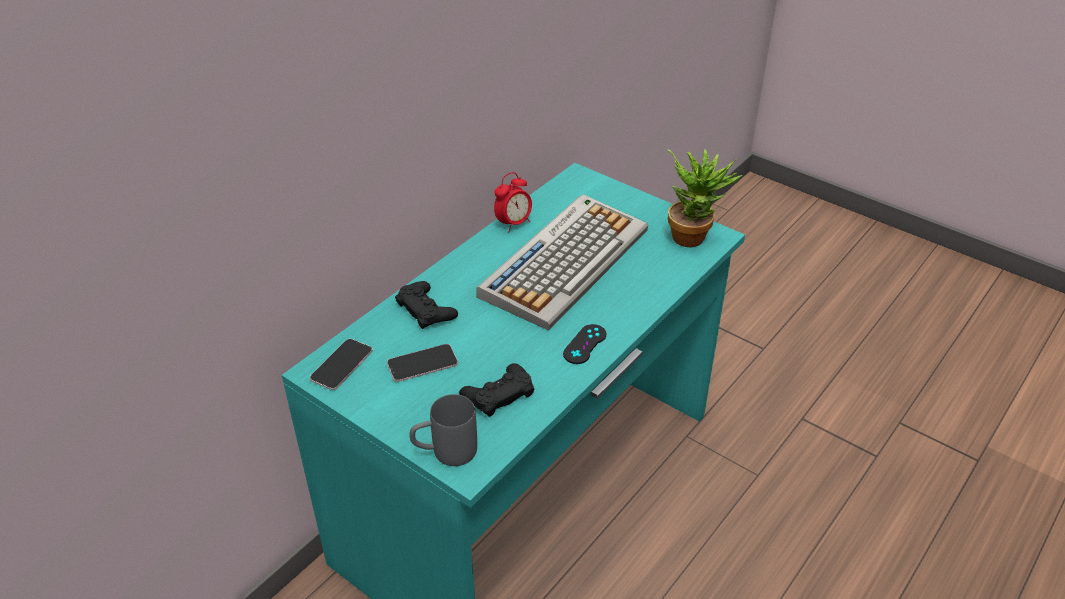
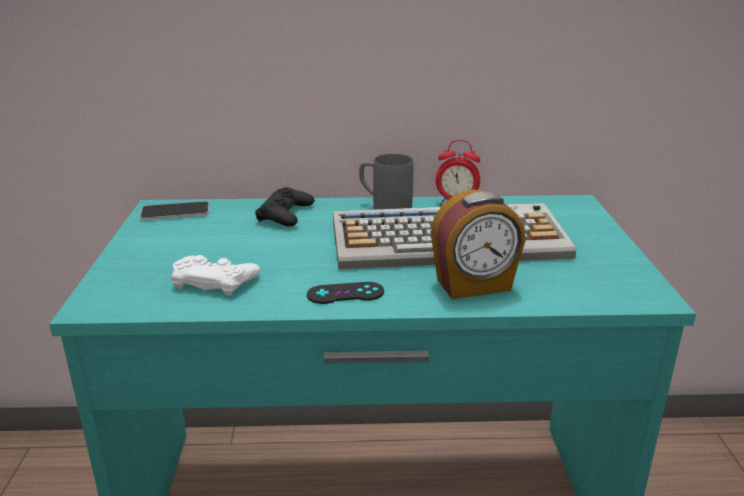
camera: 50 degrees right, 15 degrees down
(422, 364) = (215, 237): phone -> none
(445, 452) = (106, 287): grey mug -> grey mug (384, 207)
(498, 394) = (214, 281): black game controller -> white game controller
(634, 288) = (474, 286): none -> alarm clock
(694, 236) = (622, 285): potted plant -> none

